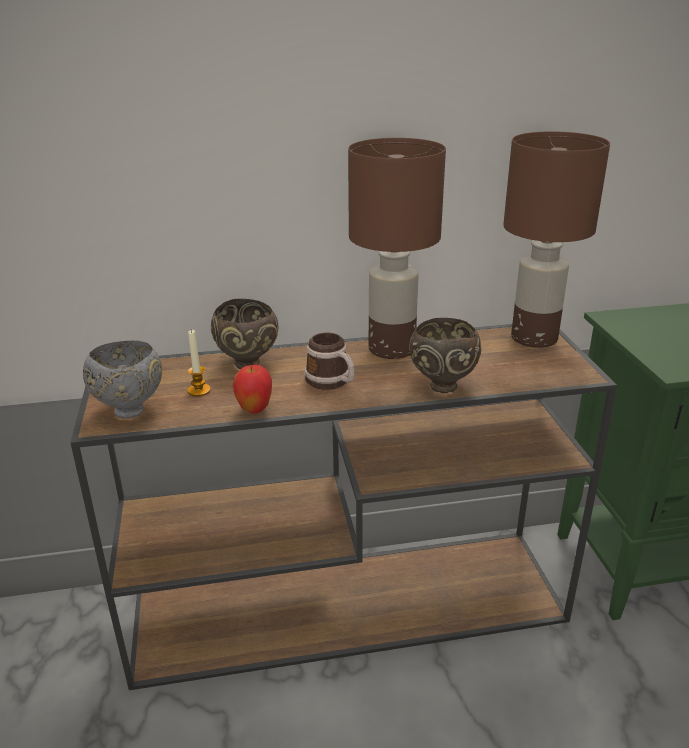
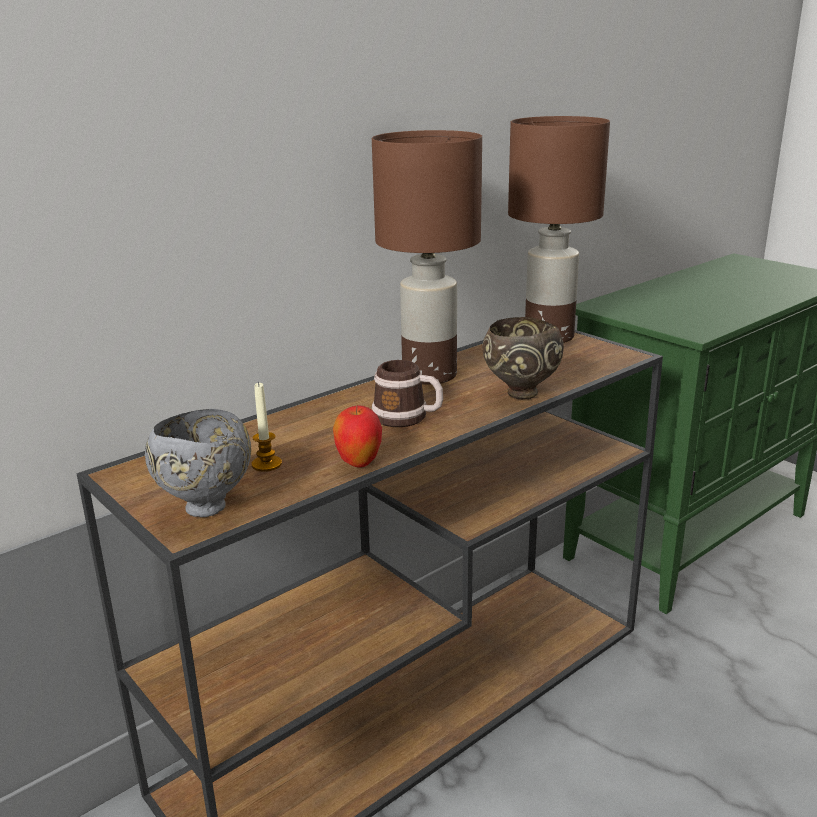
camera: 30 degrees left, 5 degrees down
(248, 364) = (291, 425): brown bowl -> none

